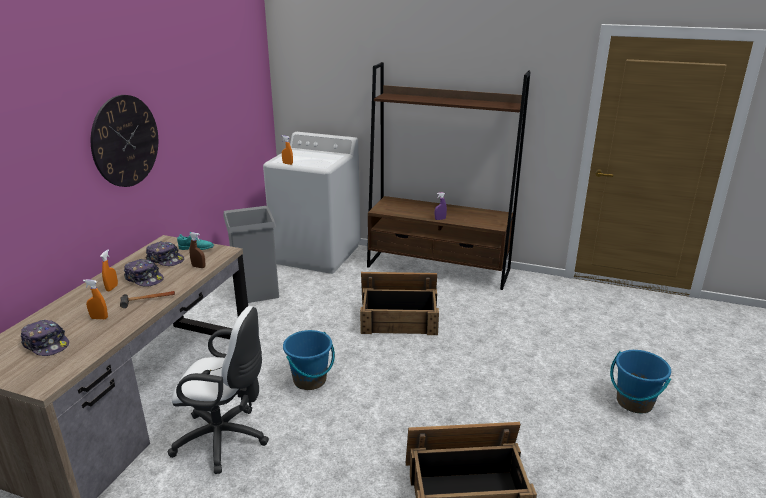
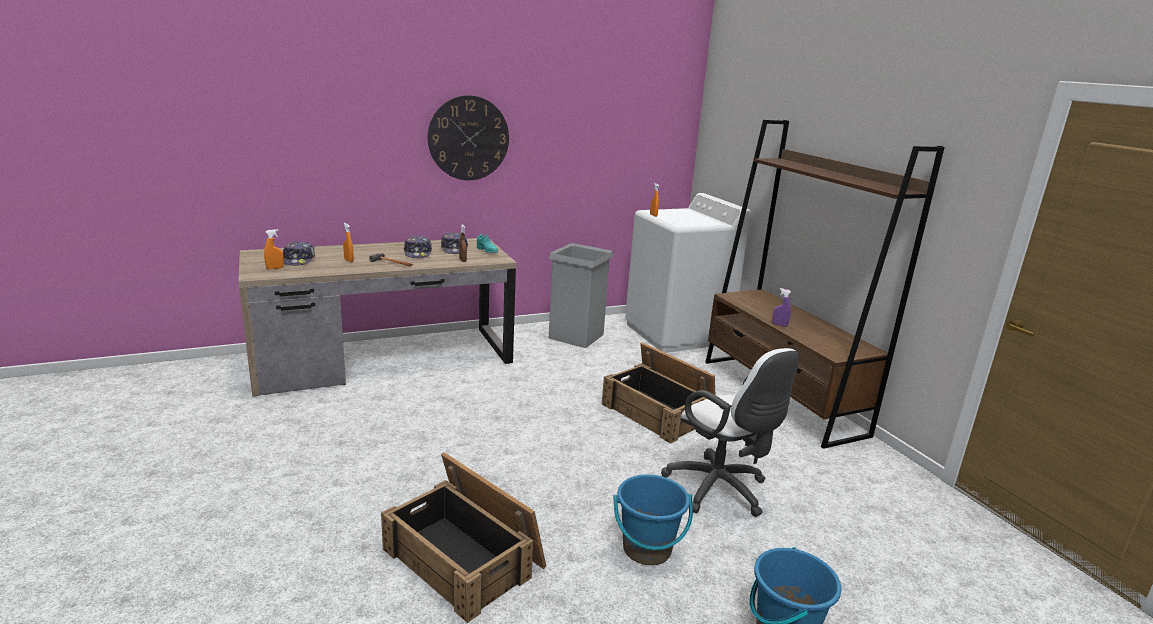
camera: 45 degrees right, 5 degrees down
(112, 288) = (391, 250): orange spray bottle -> orange spray bottle (275, 268)
(226, 440) = (385, 410): white office chair -> white office chair (720, 491)
(310, 380) = (502, 410): blue bucket -> blue bucket (647, 549)

